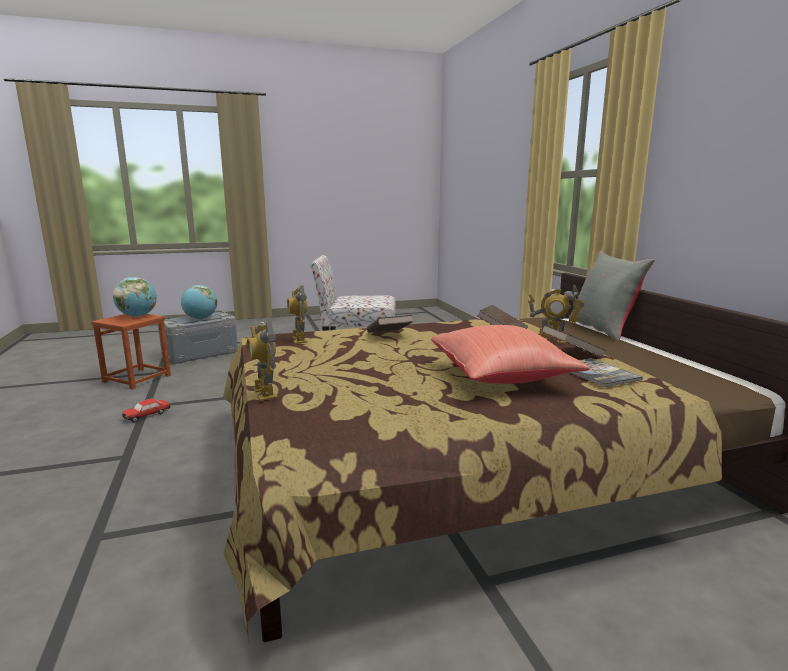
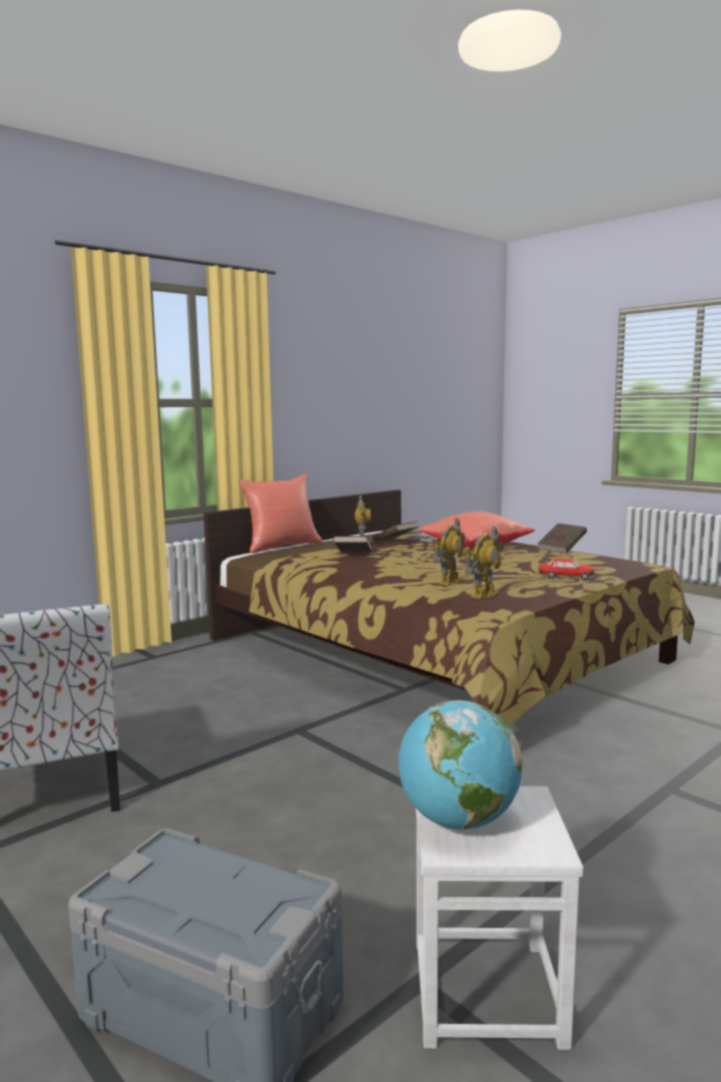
camera: 115 degrees left, 5 degrees down
(137, 379) = (487, 991): brown stool -> white stool
(147, 415) = (585, 842): toy car -> toy car (565, 577)
(201, 318) = (203, 884): globe -> none
(264, 393) = (612, 576): toy robot -> toy robot (450, 582)
(389, 336) = (417, 576): brown book -> brown book (562, 549)
(603, 329) = (281, 546): grey pillow -> red pillow

